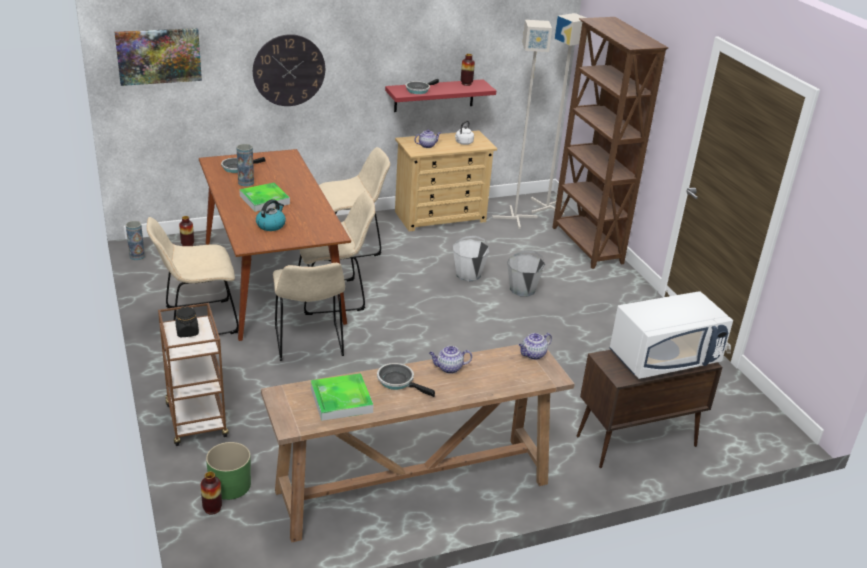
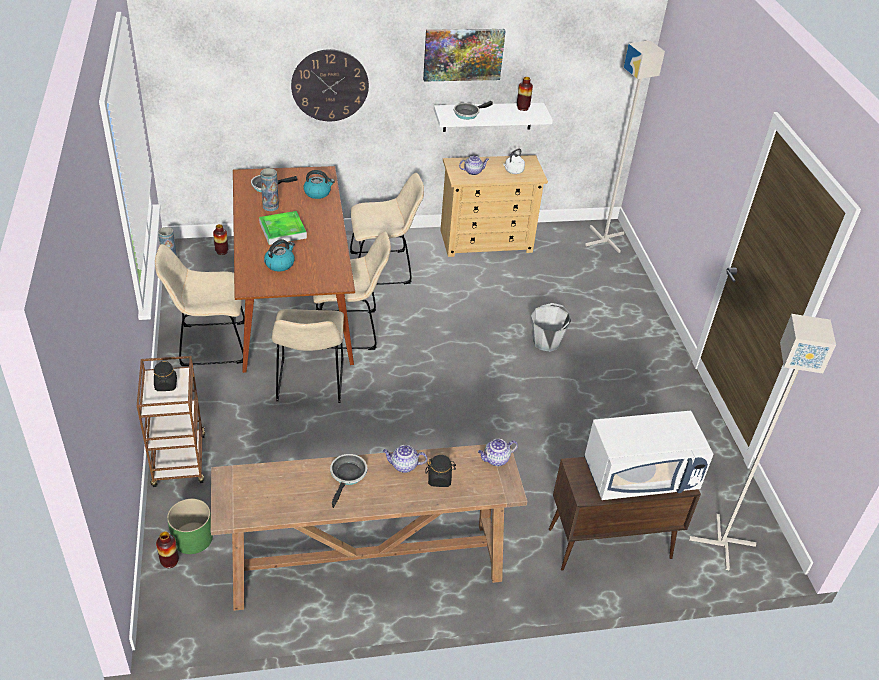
camera: 10 degrees right, 10 degrees up
(159, 56) = (193, 66): picture -> picture (463, 54)
(288, 169) = (318, 193): none -> kettle
(341, 400) = (284, 491): tray -> none
(398, 381) = (348, 476): frying pan -> frying pan turned 60 degrees clockwise
(434, 95) = (488, 117): red shelf -> white shelf
(468, 274) = (495, 317): white bucket -> none
(486, 375) = (439, 479): none -> black jar
(514, 217) = (564, 250): grey floor lamp -> grey floor lamp (721, 542)
(586, 246) = (632, 294): brown bookcase -> none

